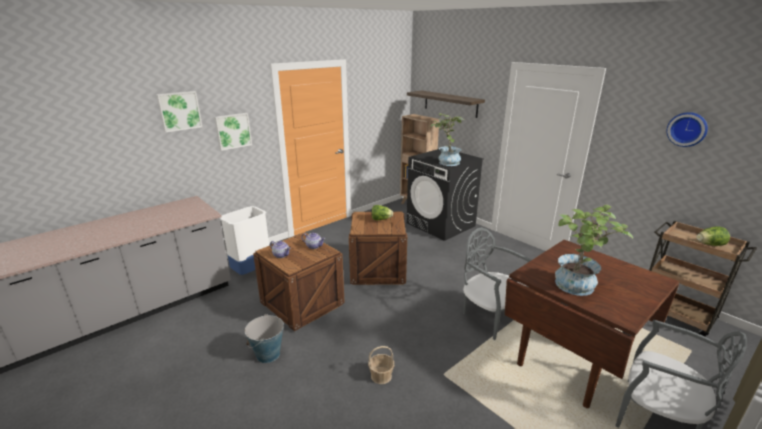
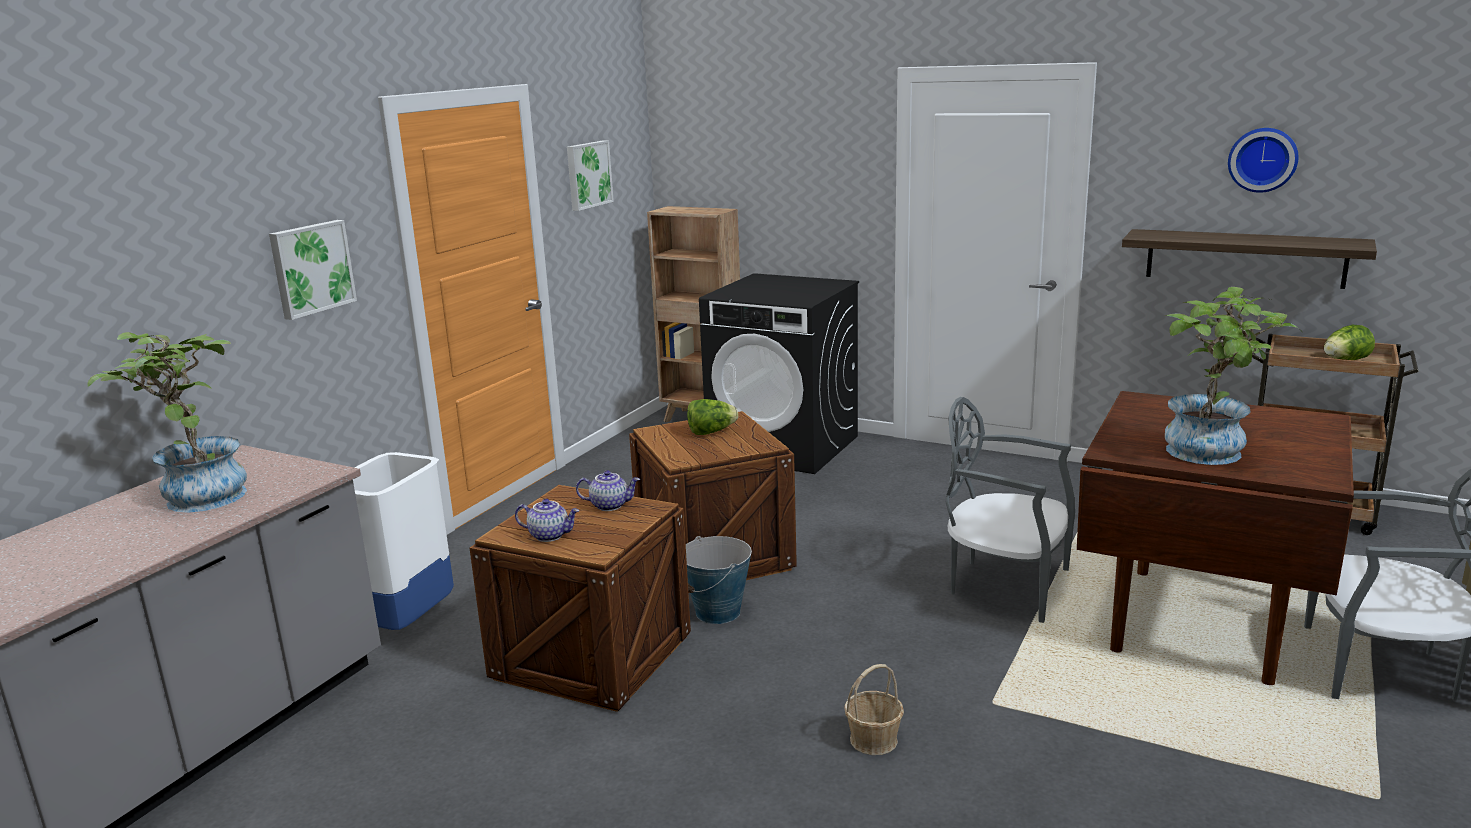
camera: 20 degrees left, 5 degrees down
(179, 111) = (191, 222): picture -> picture (587, 175)
(268, 354) = (592, 771): bucket -> bucket (718, 612)
(446, 162) = (790, 296): potted plant -> potted plant (196, 496)
(450, 103) = (760, 172): shelf -> shelf (1244, 258)

